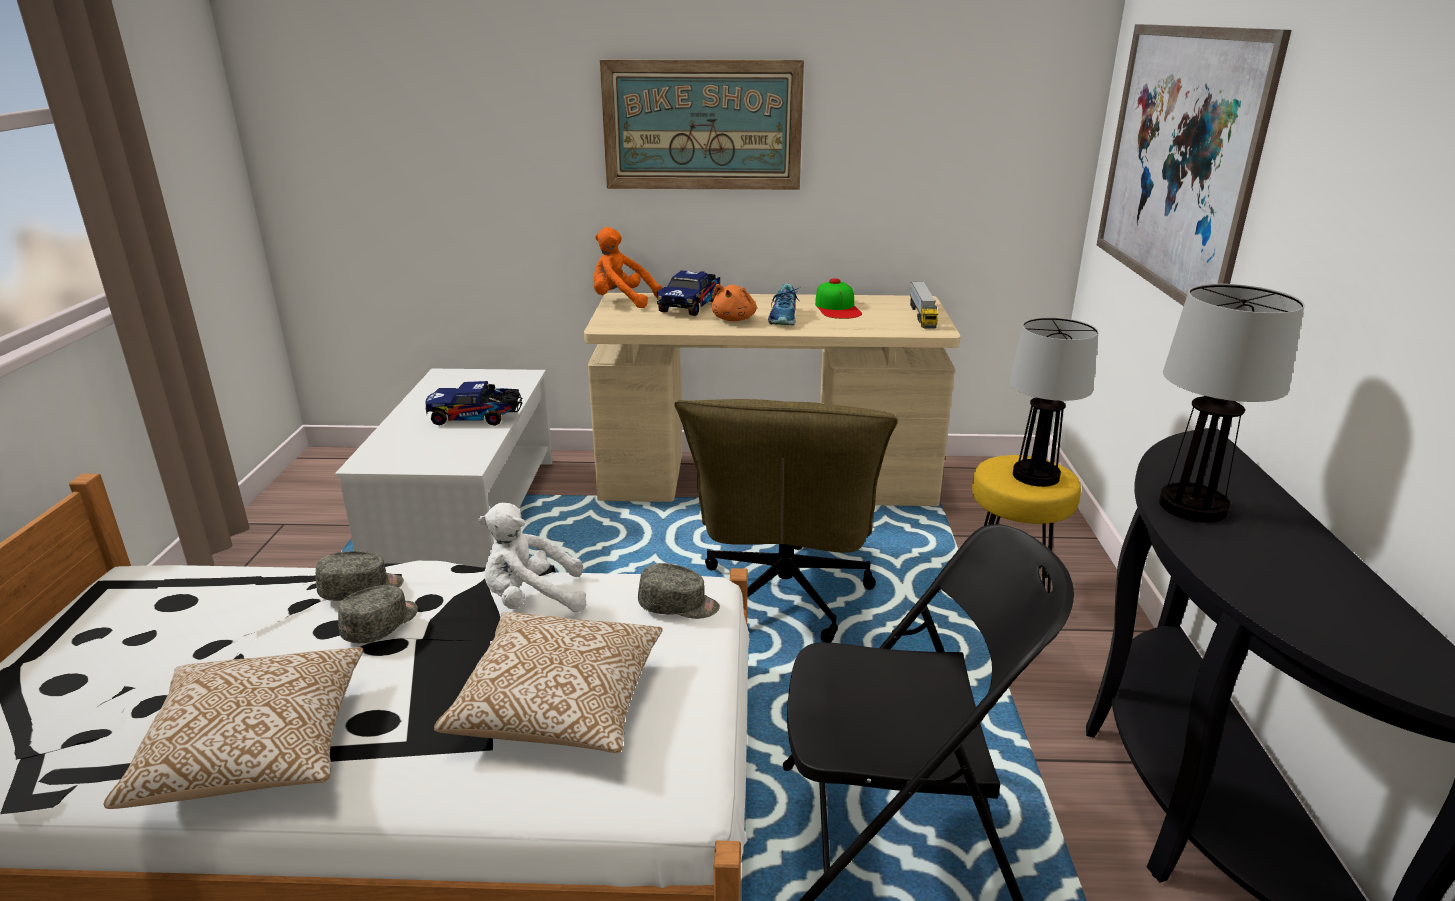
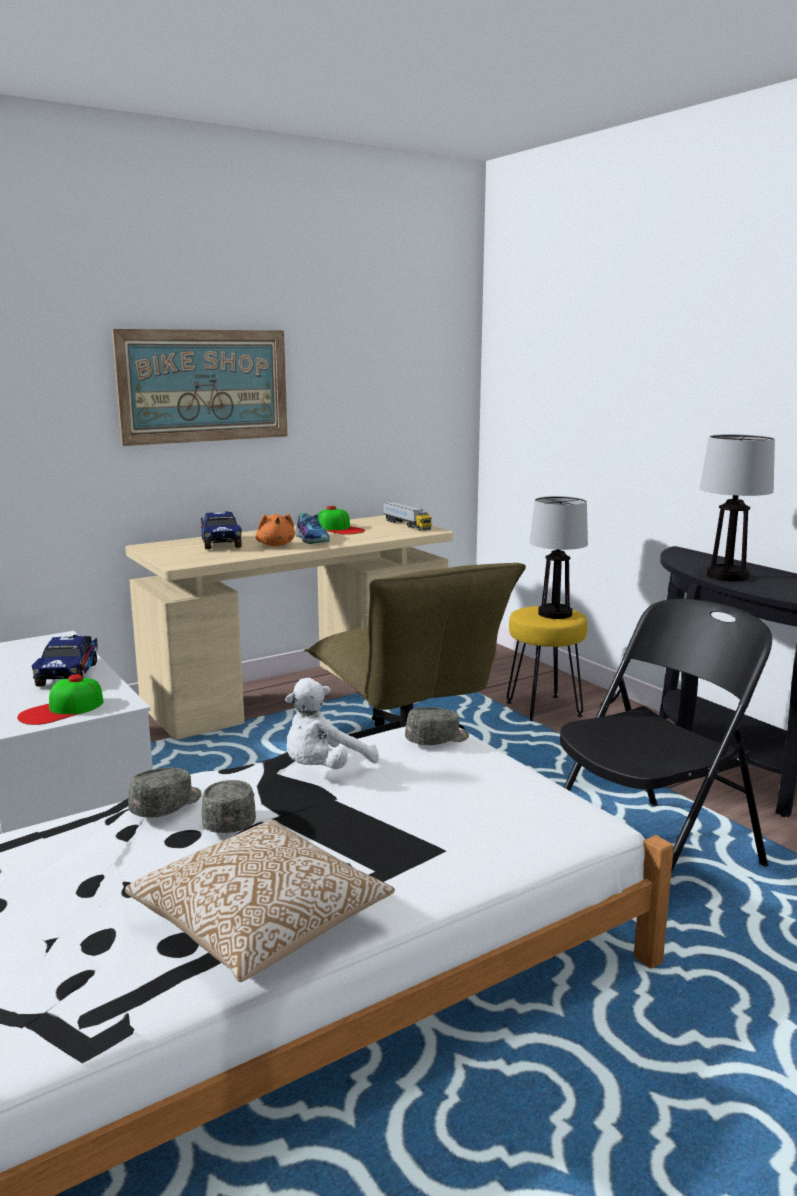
camera: 35 degrees left, 10 degrees down
(419, 456) = (61, 710): none -> cap
(477, 418) = (69, 673): toy truck -> toy truck turned 60 degrees counterclockwise
(559, 705) = (450, 813): pillow -> none
(622, 301) = (154, 548): orange plush toy -> none
(1176, 160) = (576, 388): picture -> none

